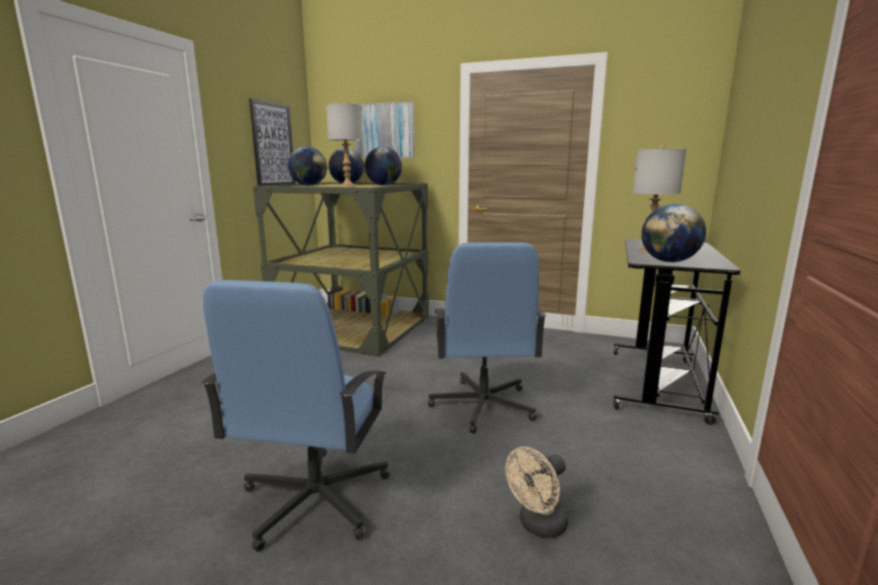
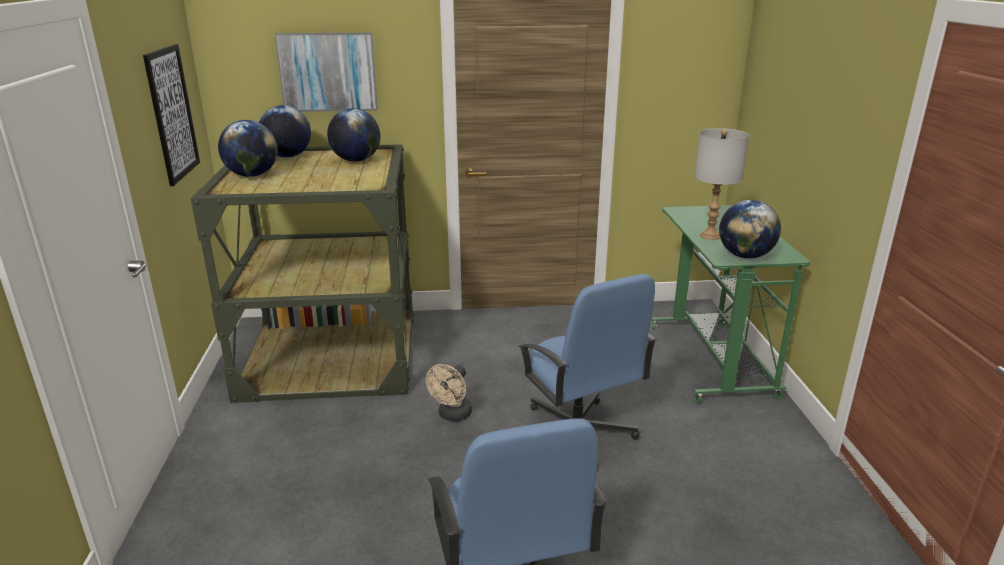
camera: 25 degrees left, 10 degrees up
(347, 186) = (323, 177): grey table lamp -> none
(538, 526) = (715, 550): beige fan -> beige fan (452, 415)
(656, 384) = (711, 361): black desk -> green desk

